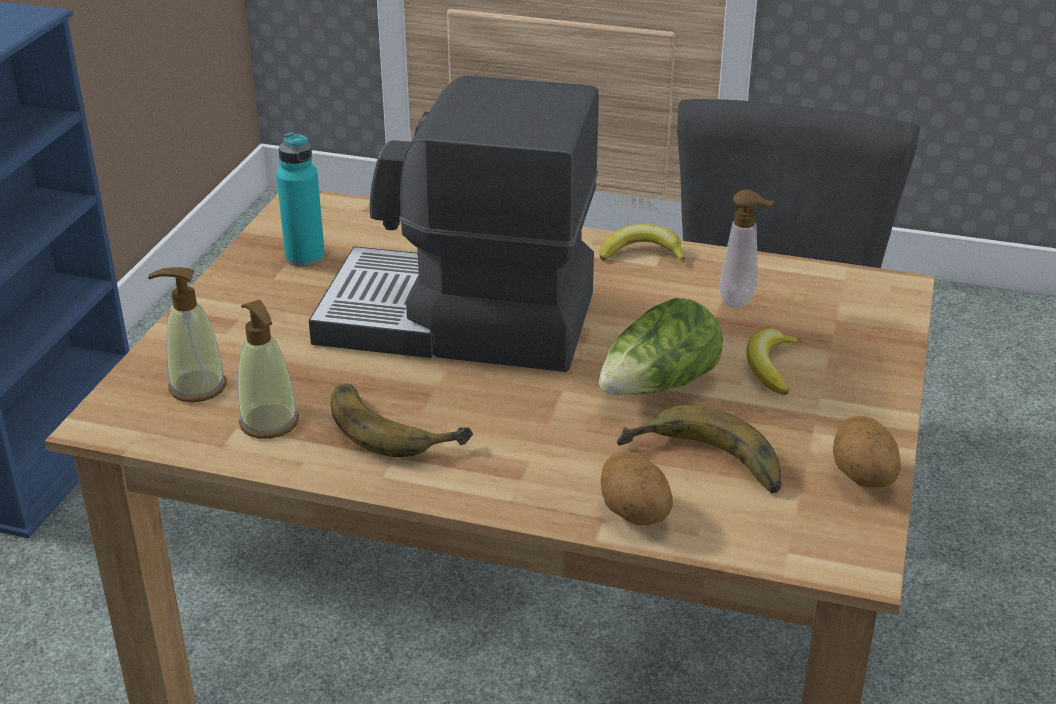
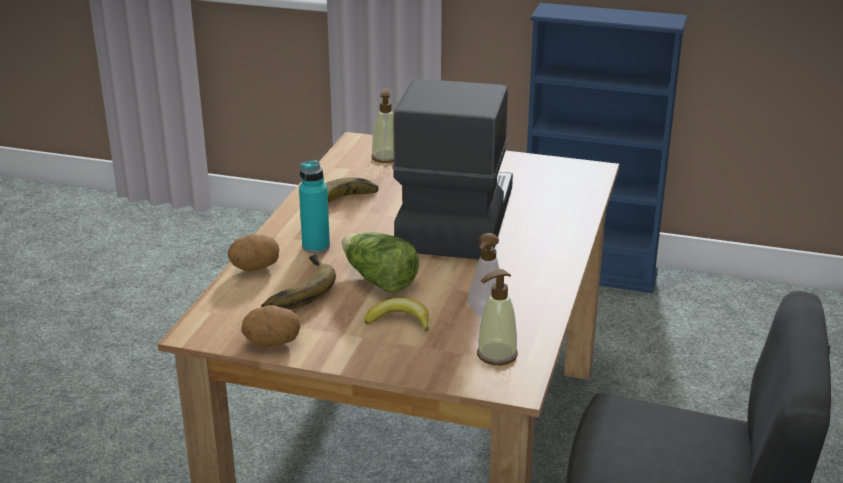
camera: 90 degrees right, 5 degrees down
(269, 422) = (353, 175): soap dispenser -> soap dispenser (496, 355)
(305, 257) = (524, 174): turquoise bottle -> turquoise bottle (316, 247)
(642, 253) = (550, 280): banana -> none

